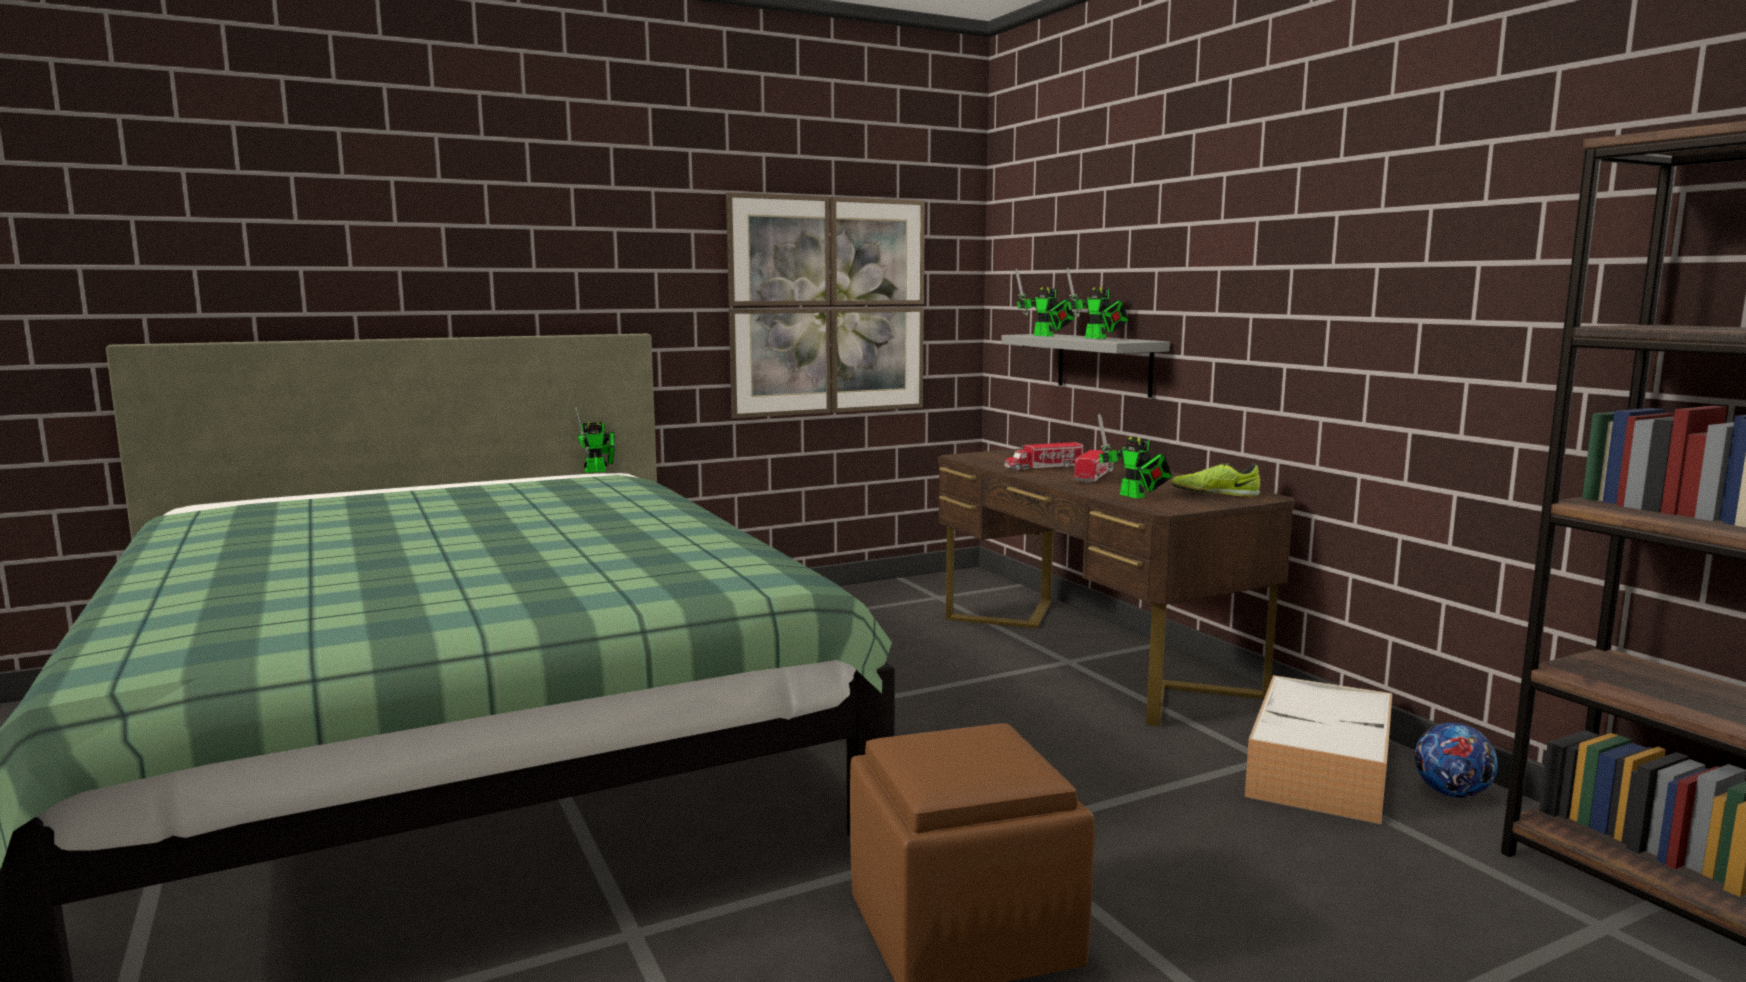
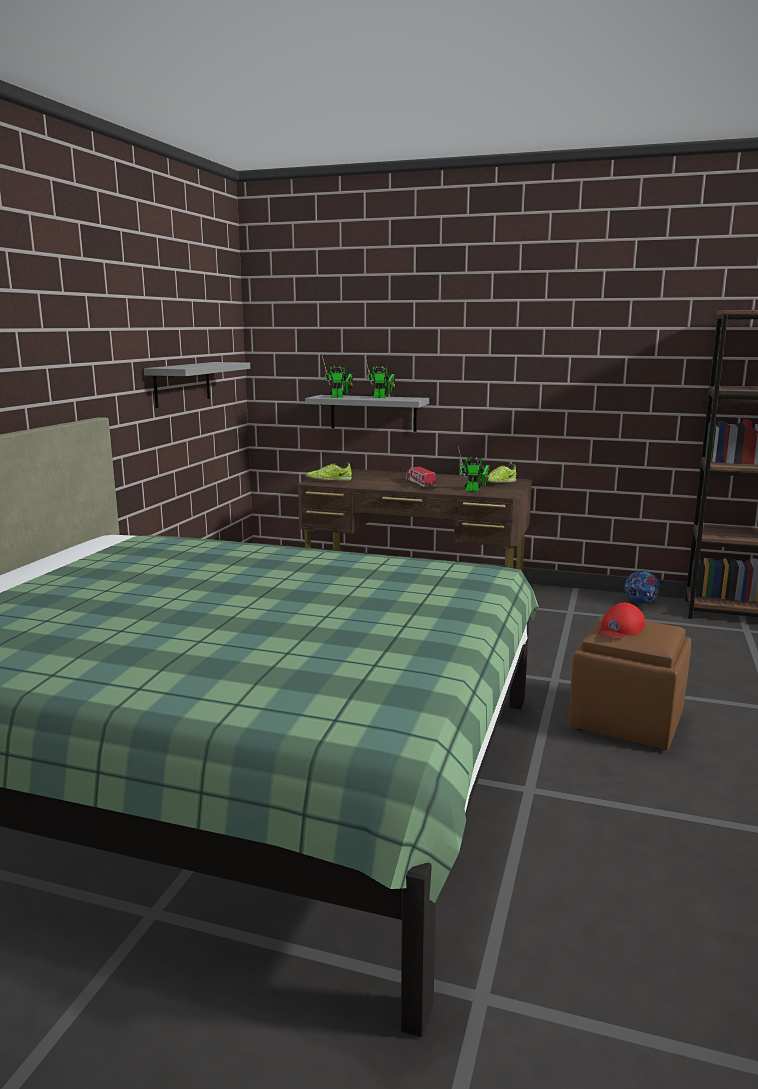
camera: 45 degrees left, 5 degrees up
(599, 471) = (96, 536): toy robot -> none
(828, 306) = (182, 384): picture -> grey shelf
(944, 743) = (620, 628): none -> red cap
(988, 457) = (328, 480): none -> shoe
(1044, 468) = (379, 482): toy truck -> none
(1320, 771) = (593, 609): storage box -> none

